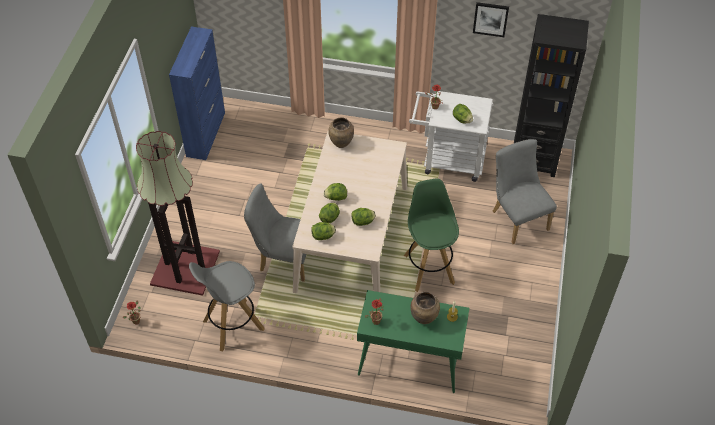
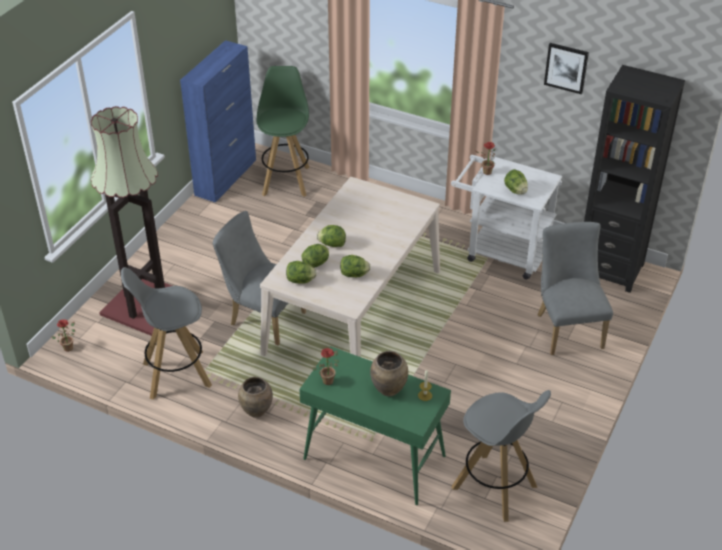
camera: 15 degrees right, 10 degrees down
(341, 143) = (360, 191): brown vase -> brown vase (256, 411)
(428, 268) = (435, 361): green stool -> green stool (286, 180)
(505, 365) = (495, 487): none -> grey stool

